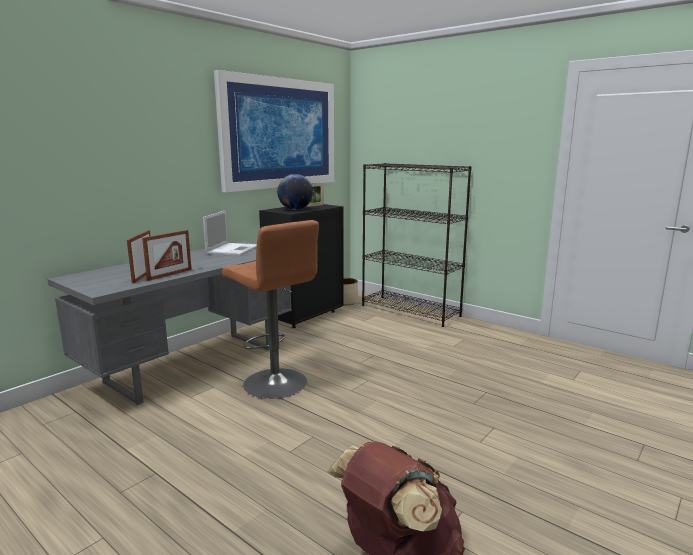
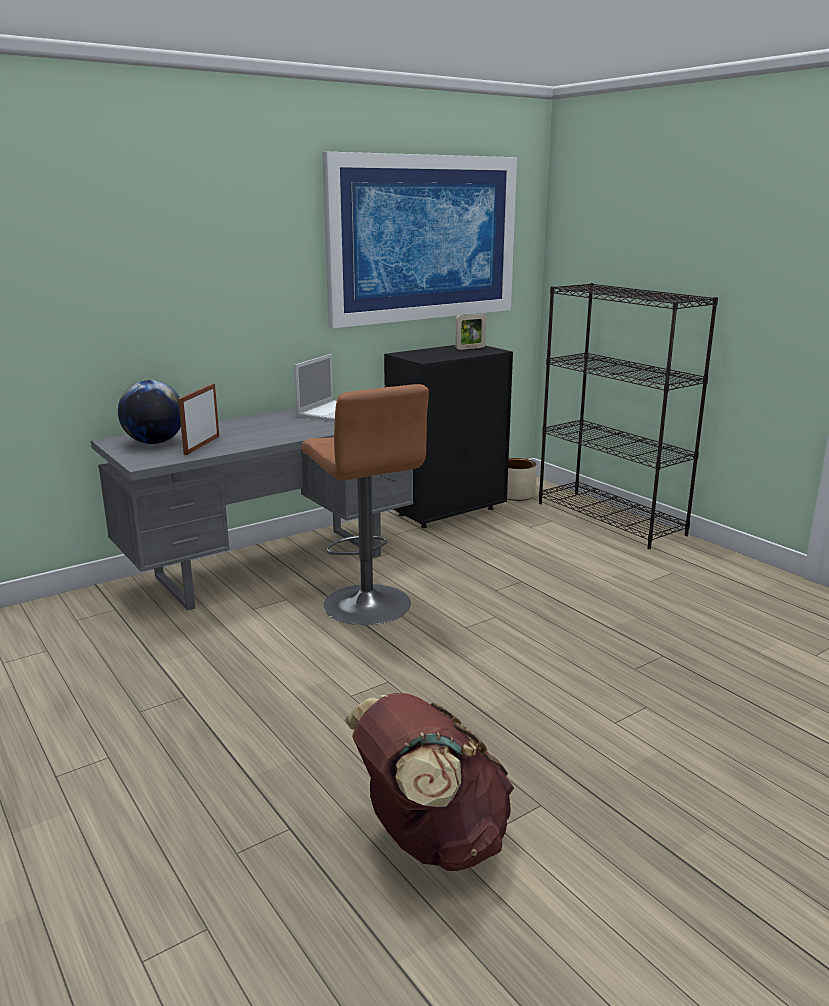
camera: 15 degrees right, 5 degrees up
(170, 275) = (235, 446): picture frame -> none
(295, 209) = (436, 355): globe -> globe (154, 442)

